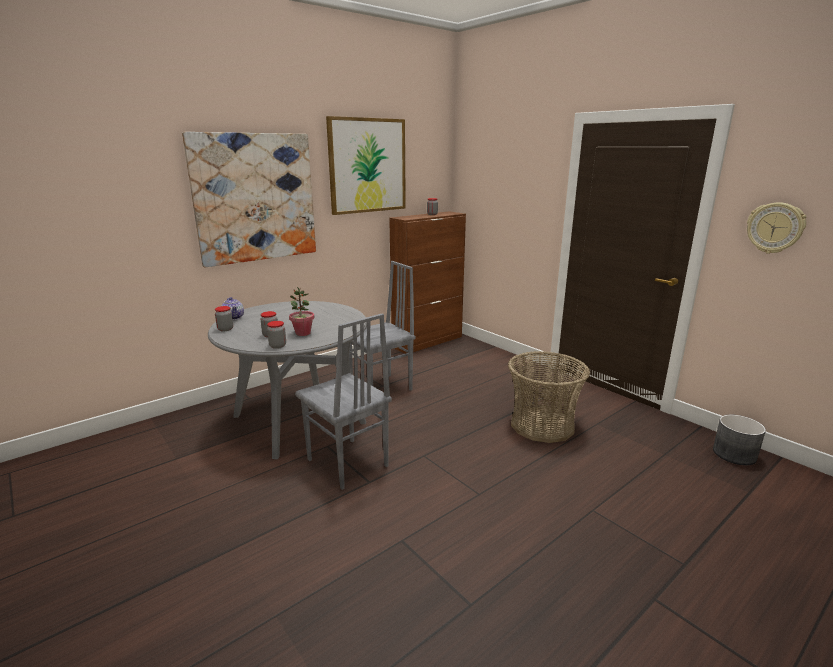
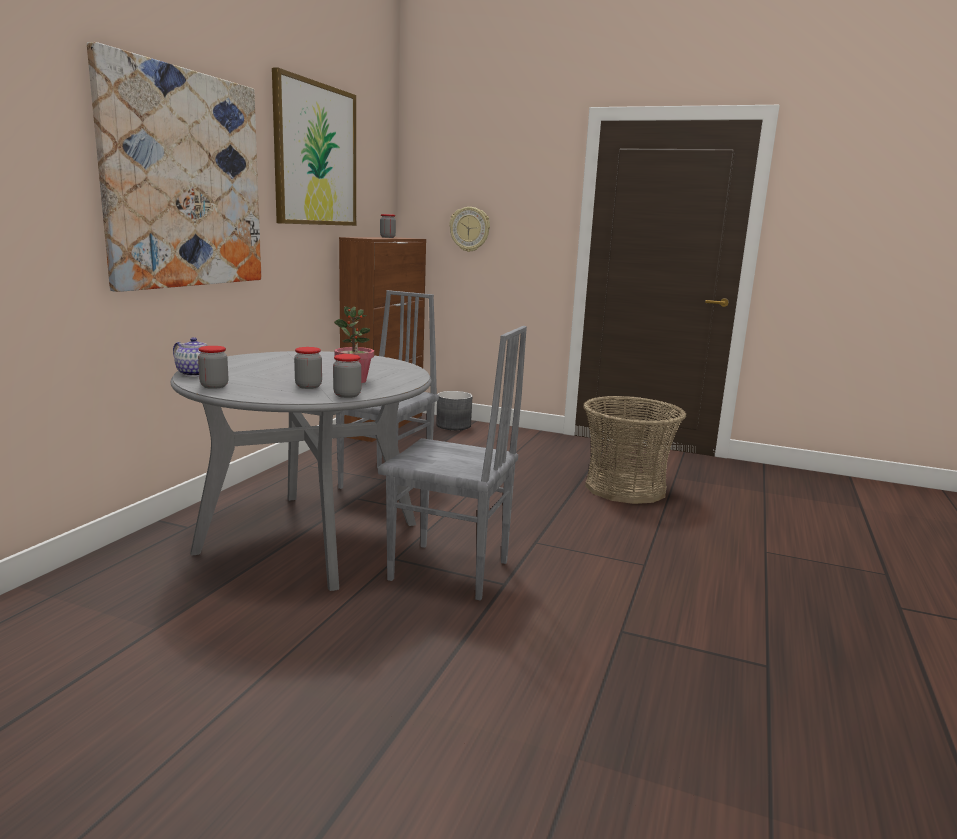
camera: 30 degrees left, 5 degrees down
(734, 454) = (815, 481): grey planter -> grey planter (454, 425)
(775, 228) = (828, 234): wall clock -> wall clock (470, 229)

